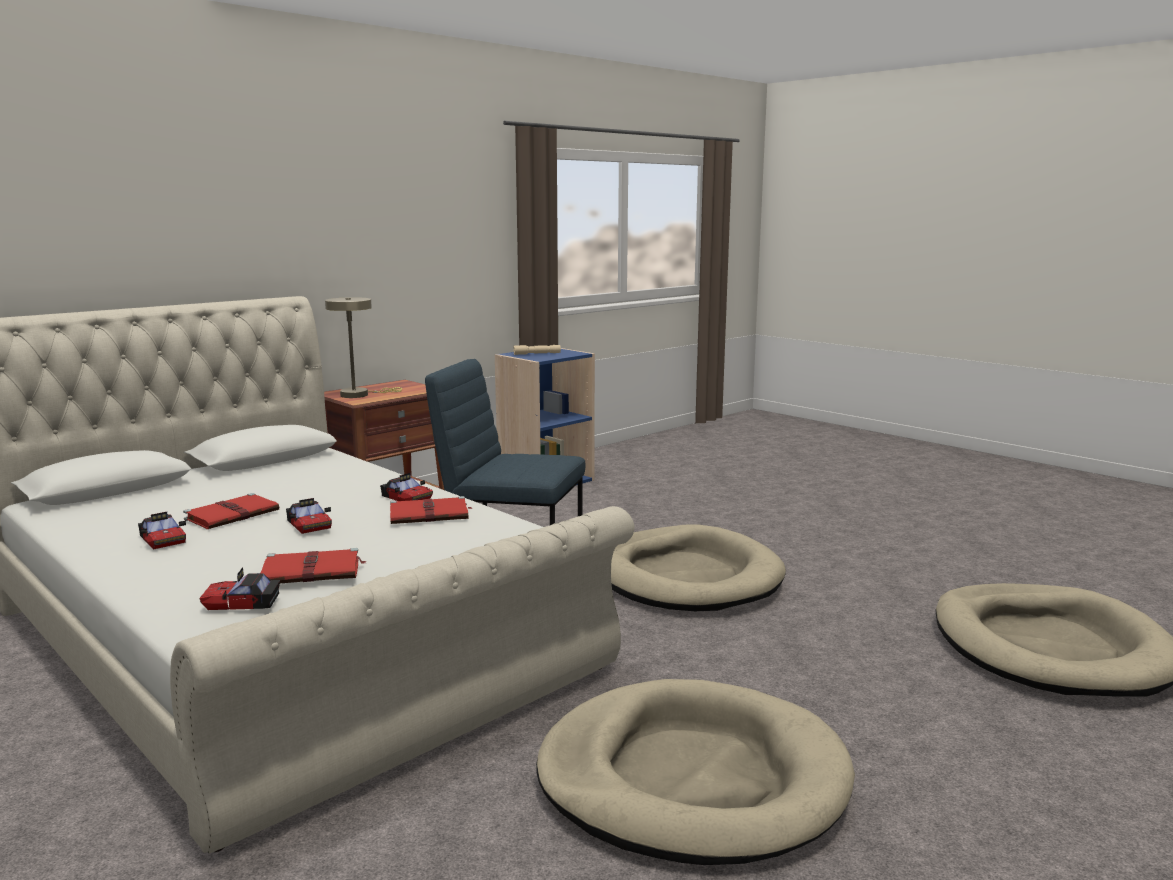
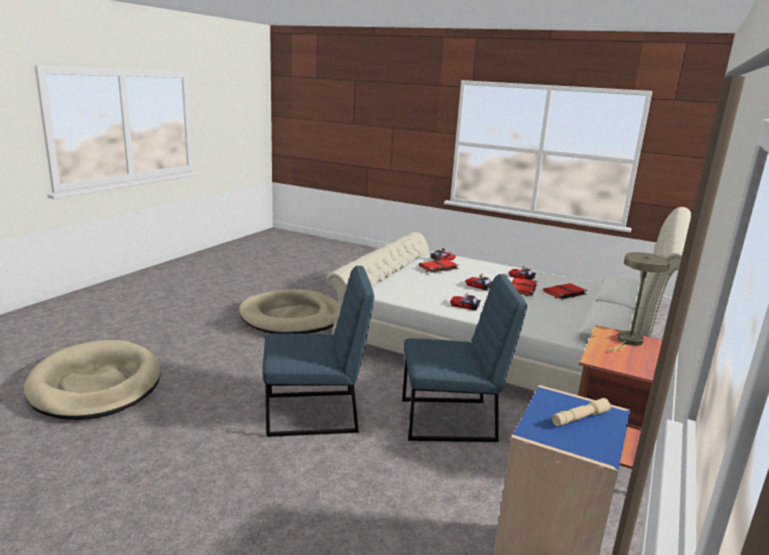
camera: 160 degrees right, 5 degrees up
(430, 514) = (436, 296): red book -> red book (564, 293)
(685, 577) = (315, 413): beige dog bed -> blue chair

